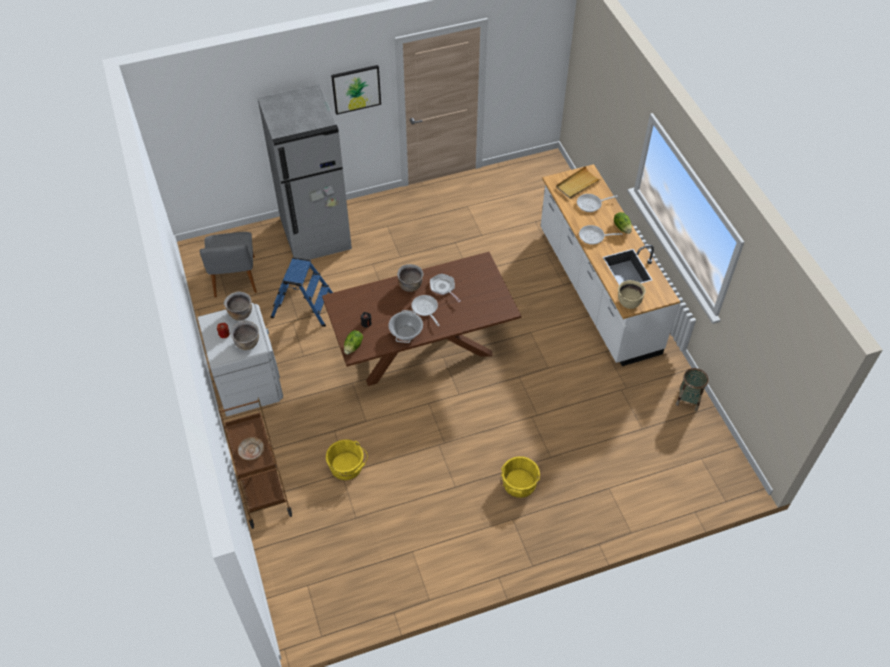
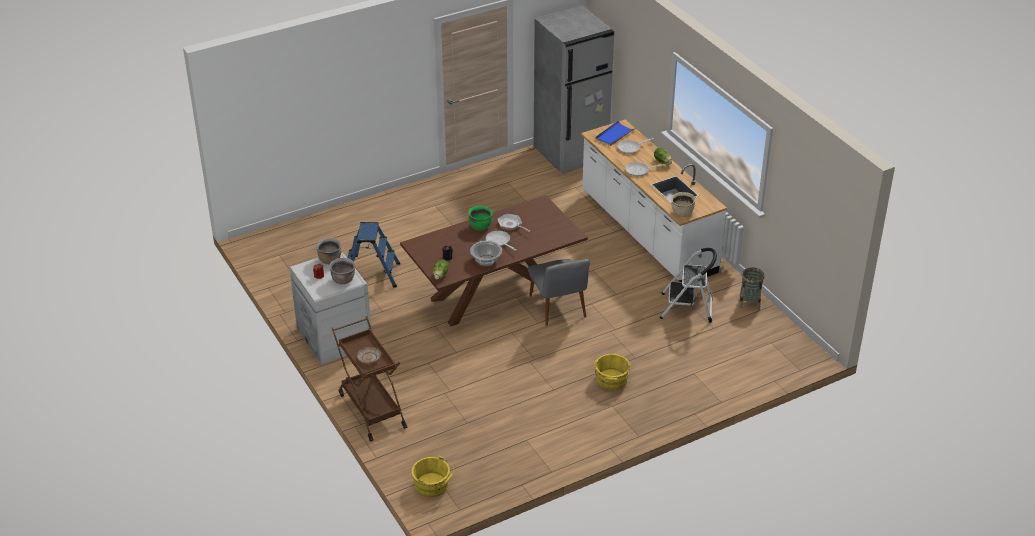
camera: 10 degrees left, 15 degrees down
(234, 276) = (296, 259): grey chair -> grey chair (557, 306)
(316, 233) = (367, 218): grey fridge -> grey fridge (571, 152)
(347, 467) = (449, 387): yellow bucket -> yellow bucket (433, 486)
(356, 89) = (400, 69): picture -> none
(410, 285) = (480, 226): brown cooking pot -> green cooking pot
(577, 184) = (614, 135): beige tray -> blue tray
(620, 398) = (688, 308): none -> step ladder

